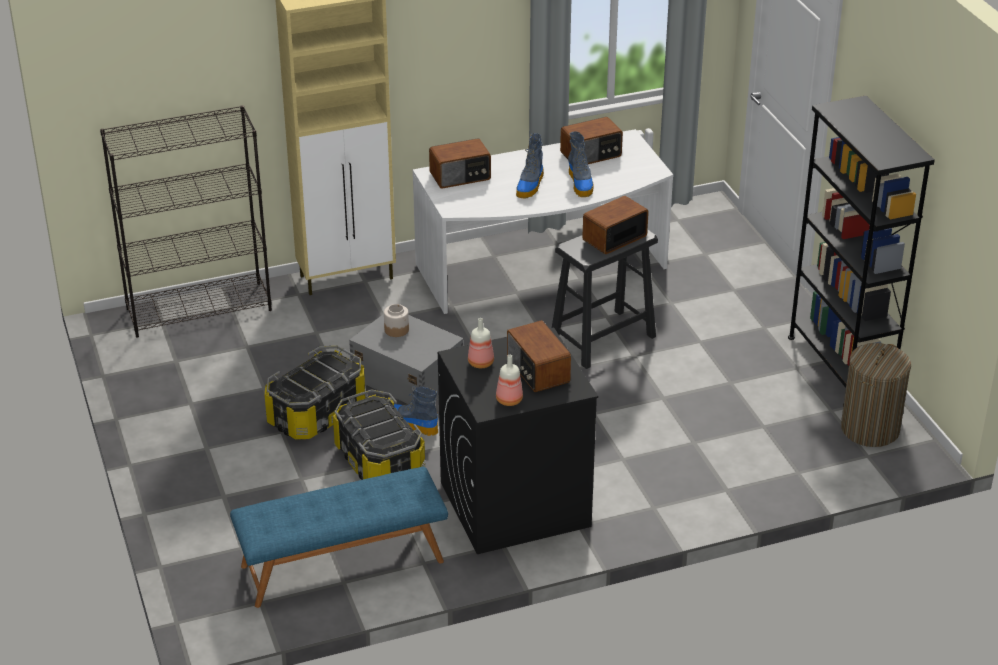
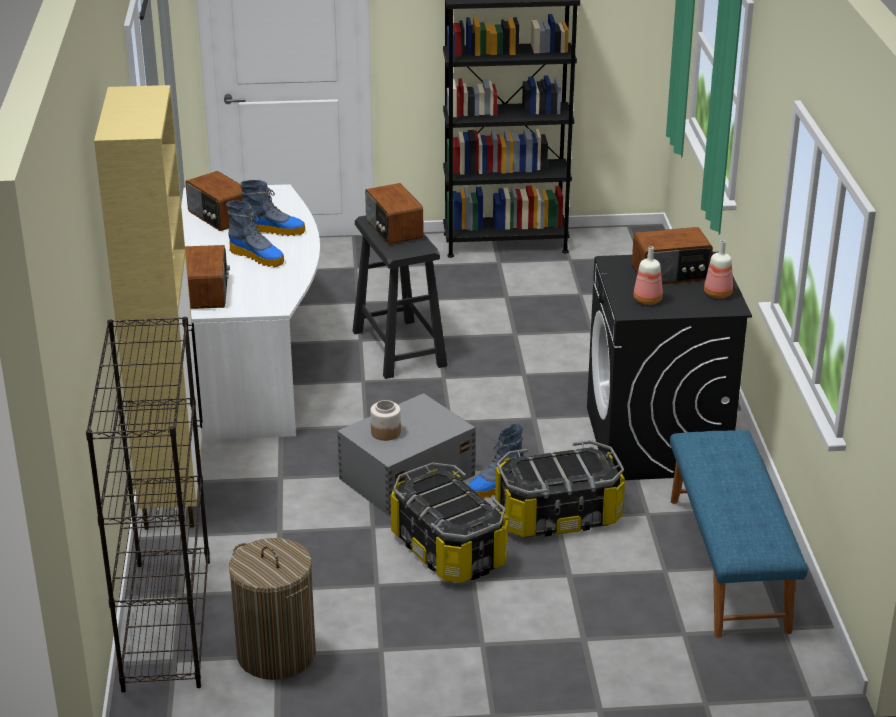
camera: 75 degrees left, 5 degrees down
(591, 155) = (219, 216): radio -> radio turned 150 degrees clockwise
(870, 429) = (603, 248): laundry basket -> laundry basket (276, 654)

